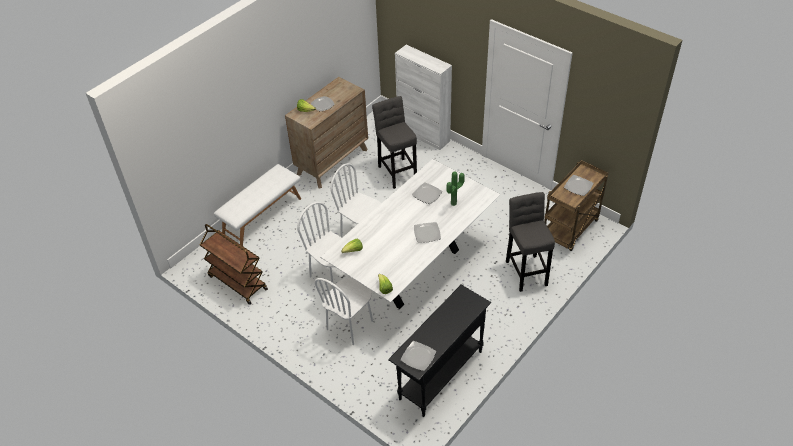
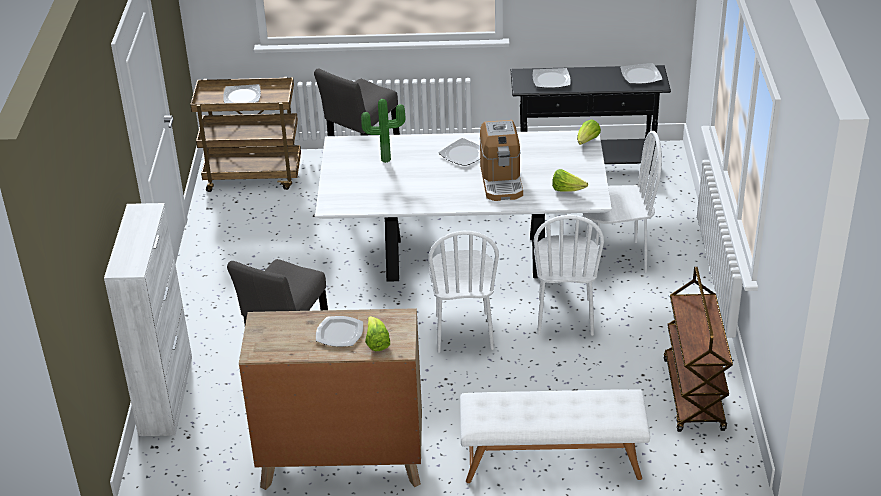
camera: 130 degrees left, 10 degrees down
(388, 232) = (501, 181): none -> coffee machine
(427, 194) = (394, 186): plate -> plate (551, 80)

